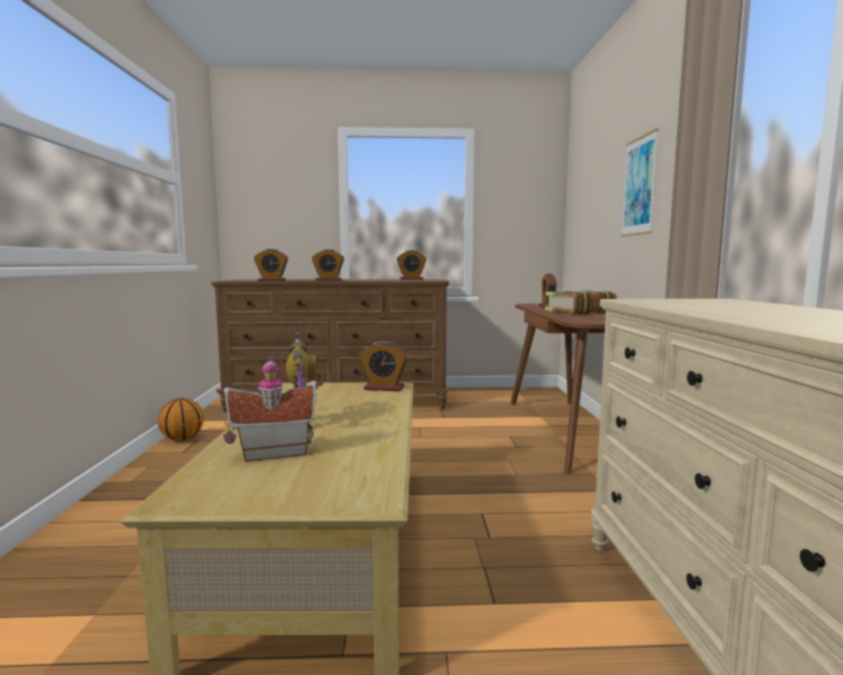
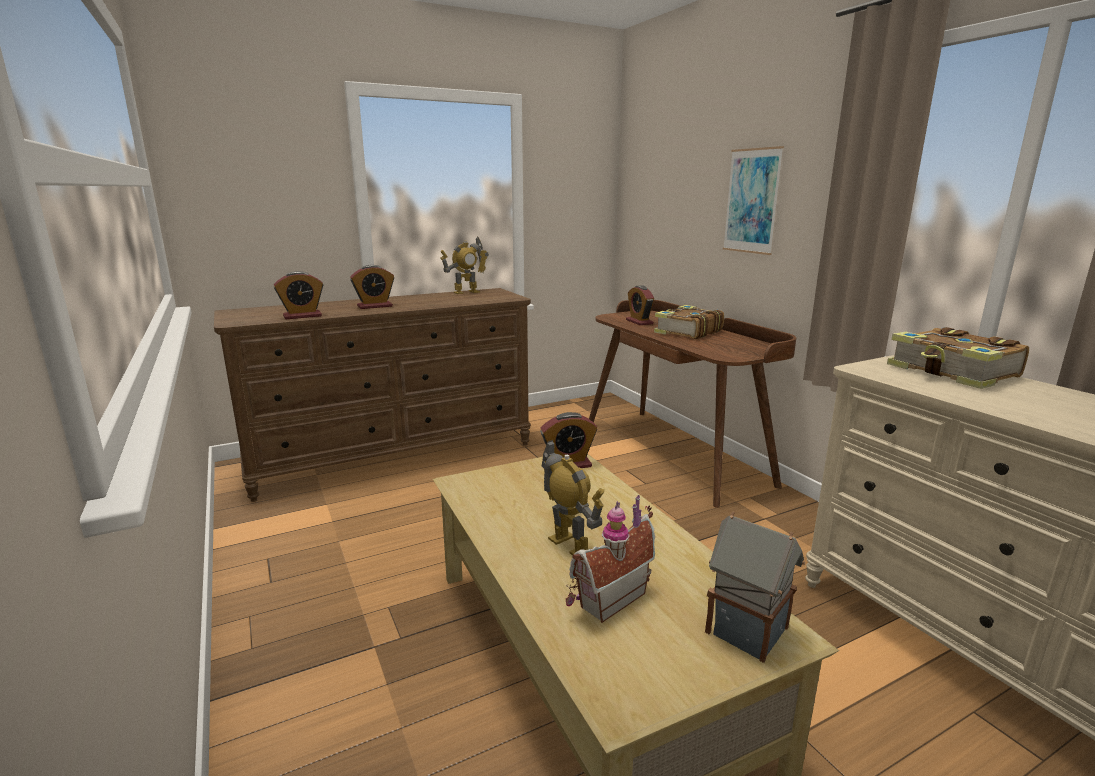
camera: 25 degrees left, 10 degrees up
(183, 439) = (245, 561): basketball -> none
(346, 489) = (749, 631): none -> toy house
(411, 279) = (466, 292): alarm clock -> toy robot
(731, 303) = (953, 373): none -> book

